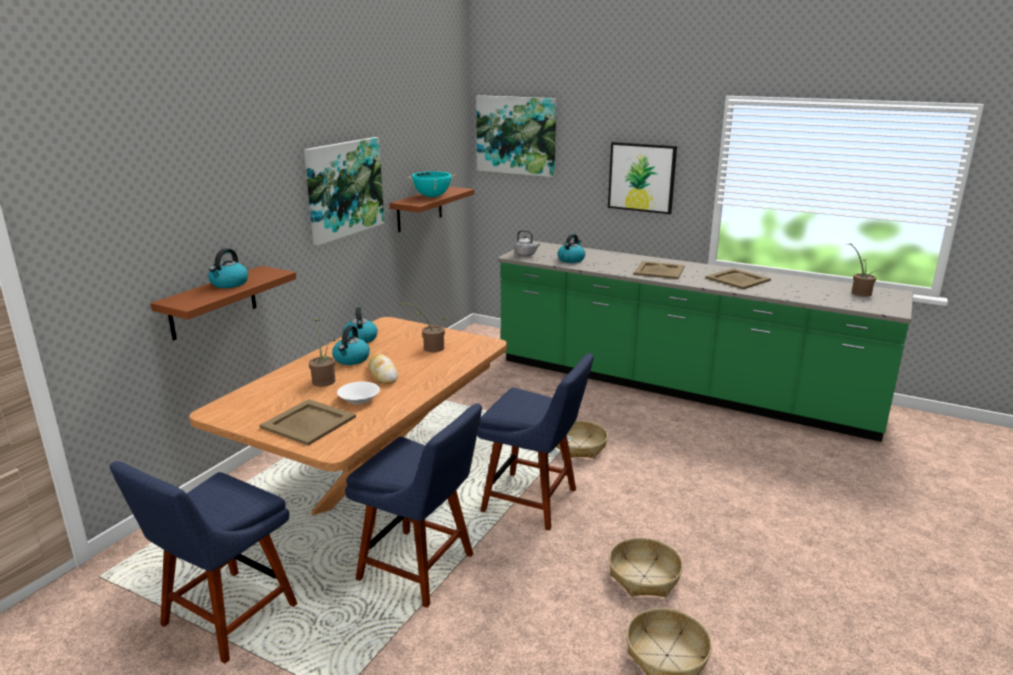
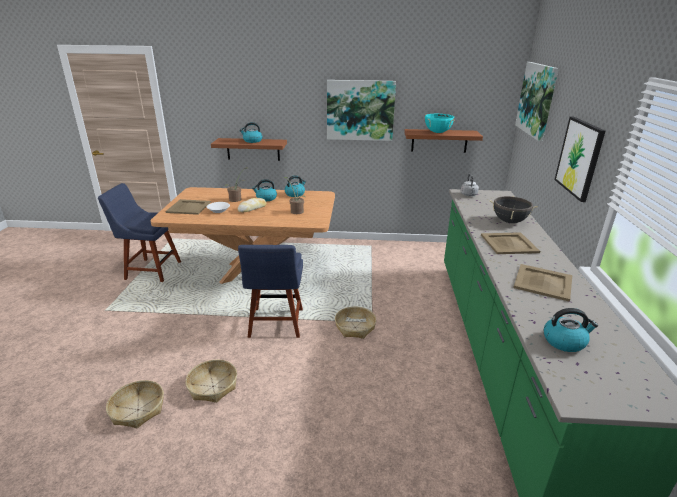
camera: 65 degrees right, 5 degrees up
(421, 568) = (197, 305): blue chair -> none
(571, 259) = (483, 209): kettle -> kettle (564, 341)
(610, 259) = (509, 221): none -> black cooking pot
(859, 292) = (619, 368): potted plant -> none

